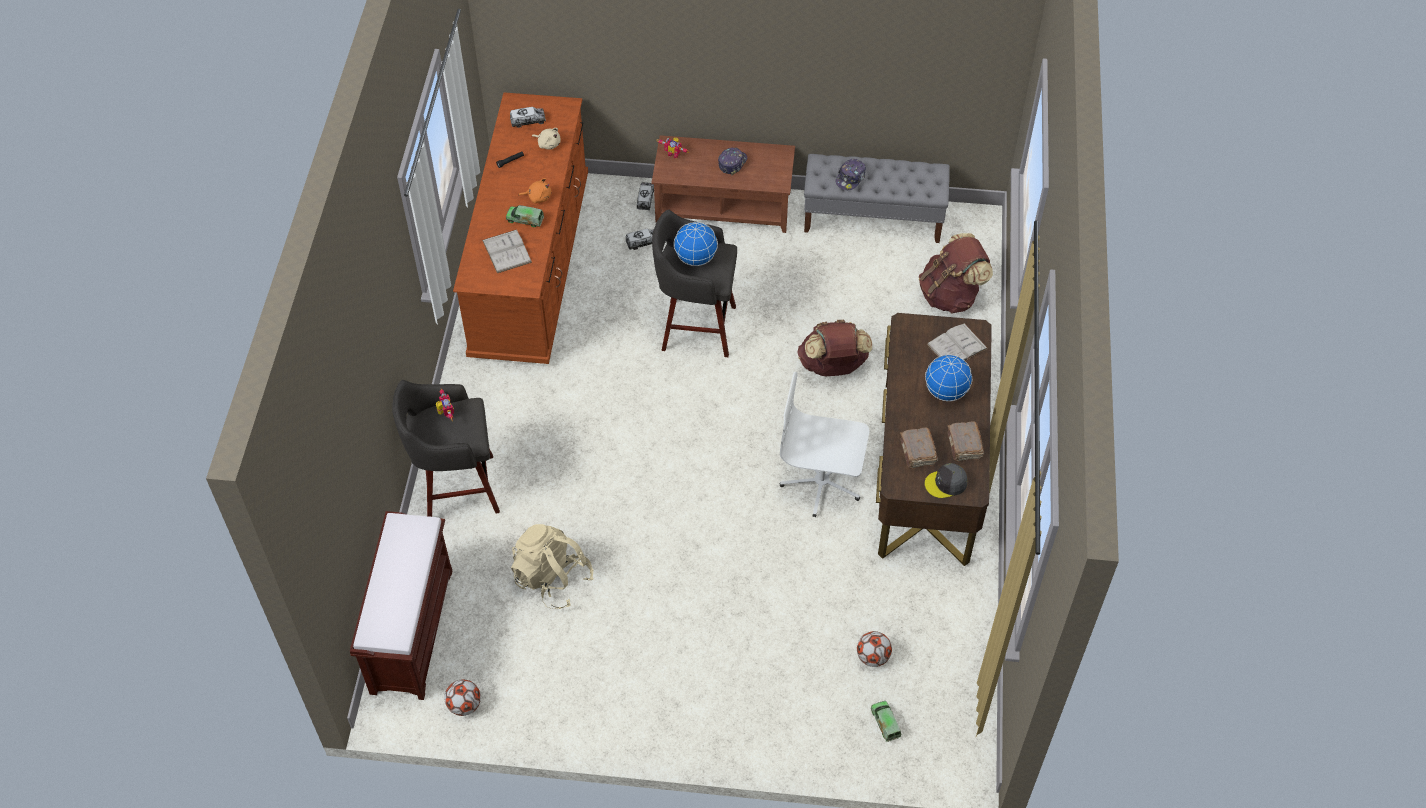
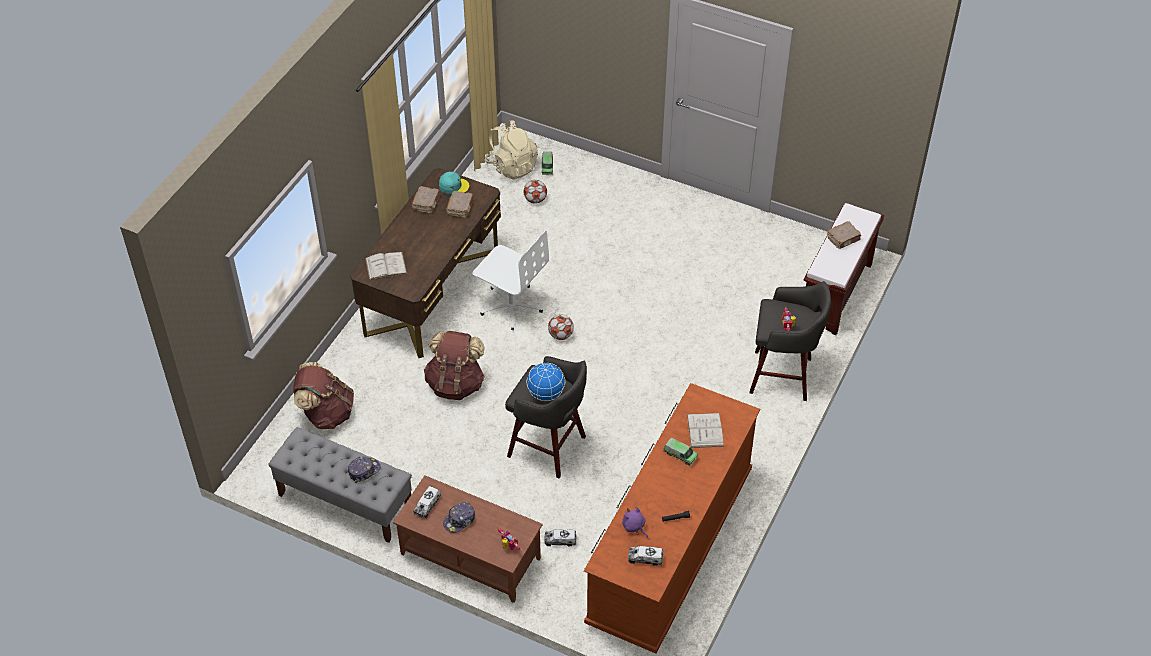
camera: 160 degrees left, 5 degrees down
(400, 584) = (843, 239): none -> brown book
(464, 705) = (809, 243): football -> football (561, 335)
(538, 197) = (661, 474): orange plush toy -> none
(548, 144) = (634, 527): beige plush toy -> purple plush toy
(552, 579) = (729, 298): beige backpack -> beige backpack (512, 166)
(645, 199) = (539, 586): toy truck -> toy truck (427, 505)
(946, 391) = (415, 239): globe -> none
(946, 483) = (453, 186): grey cap -> turquoise cap

